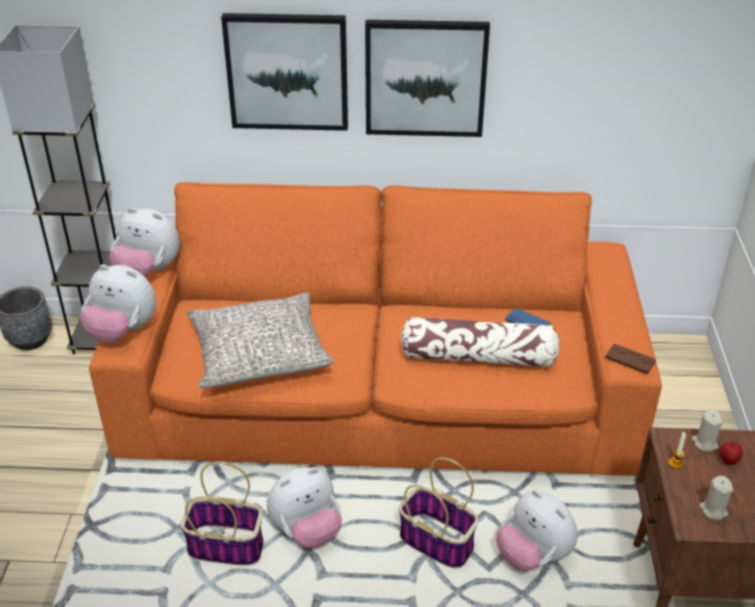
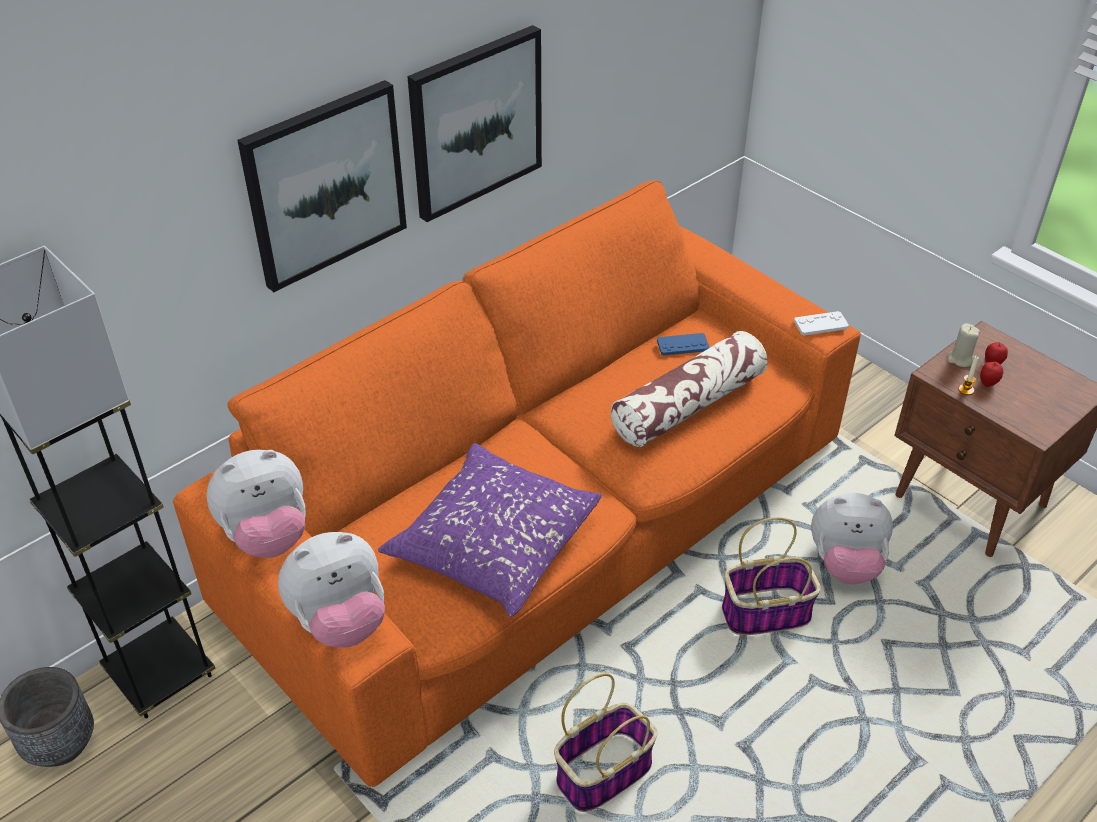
camera: 45 degrees left, 5 degrees up
(259, 354) = (494, 542): grey pillow -> purple pillow
(306, 531) = (652, 695): plush toy -> none
(630, 359) = (821, 324): brown game controller -> white game controller
(702, 471) = (988, 383): none -> apple
(713, 510) = (1034, 409): beige candle -> none

